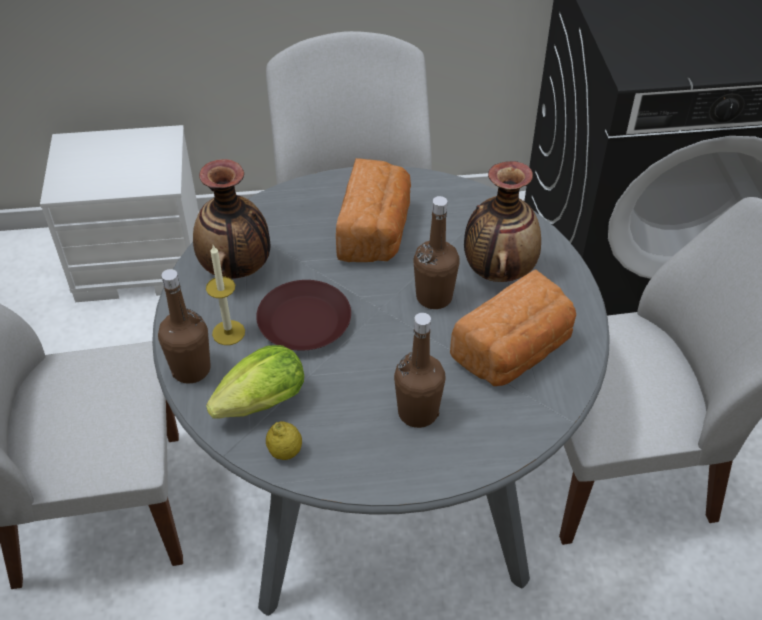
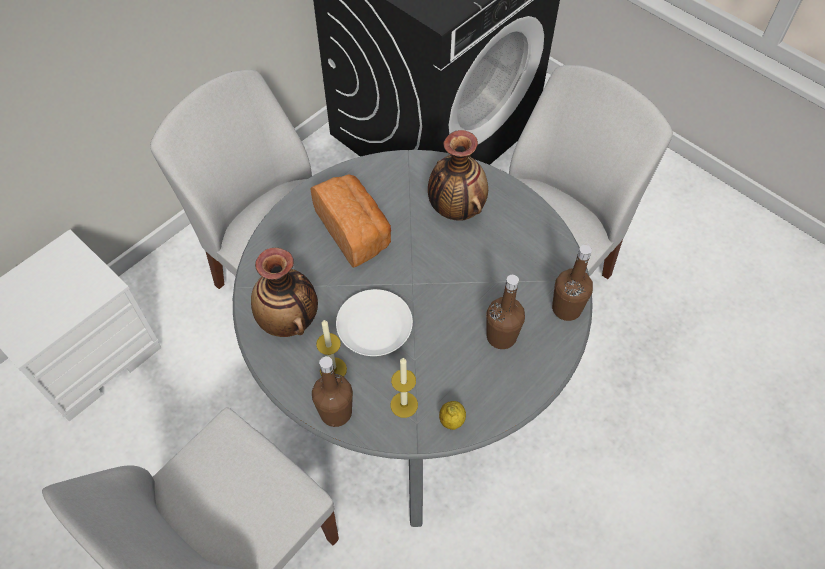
camera: 40 degrees left, 10 degrees up
(257, 406) = (404, 404): lettuce -> candle
(305, 321) = (374, 326): brown plate -> white plate
(434, 297) = (436, 253): brown bottle -> brown bottle (566, 308)
(514, 352) = (516, 257): bread -> none

